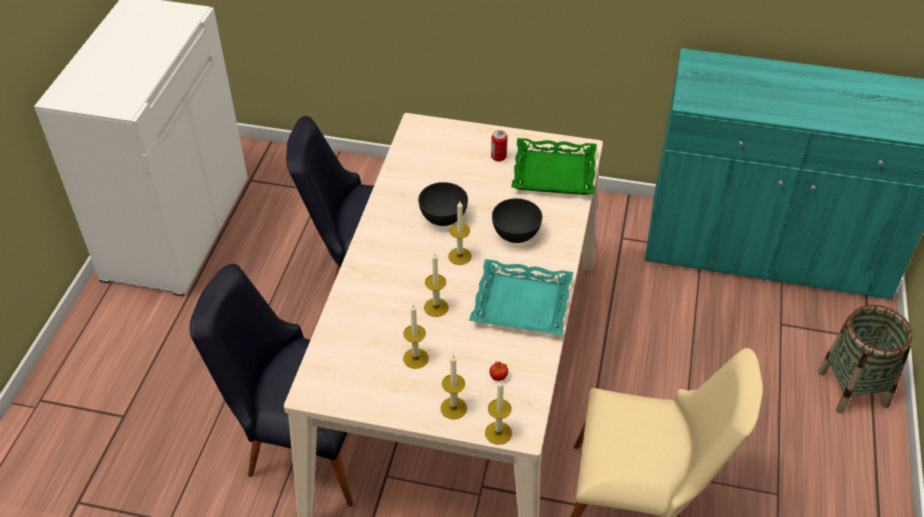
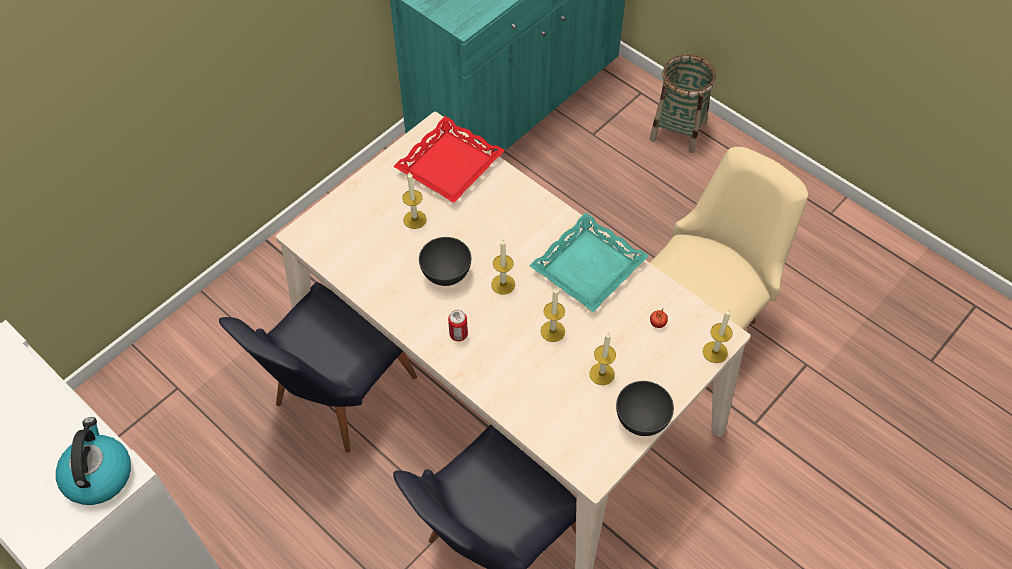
camera: 60 degrees left, 10 degrees up
(120, 97) = (98, 474): none -> kettle
(453, 408) = (672, 371): candle -> candle (415, 219)
(498, 157) = (398, 194): can -> can (458, 334)
(516, 235) = (506, 230): grey bowl -> grey bowl (642, 419)
(554, 172) = (449, 164): green tray -> red tray

